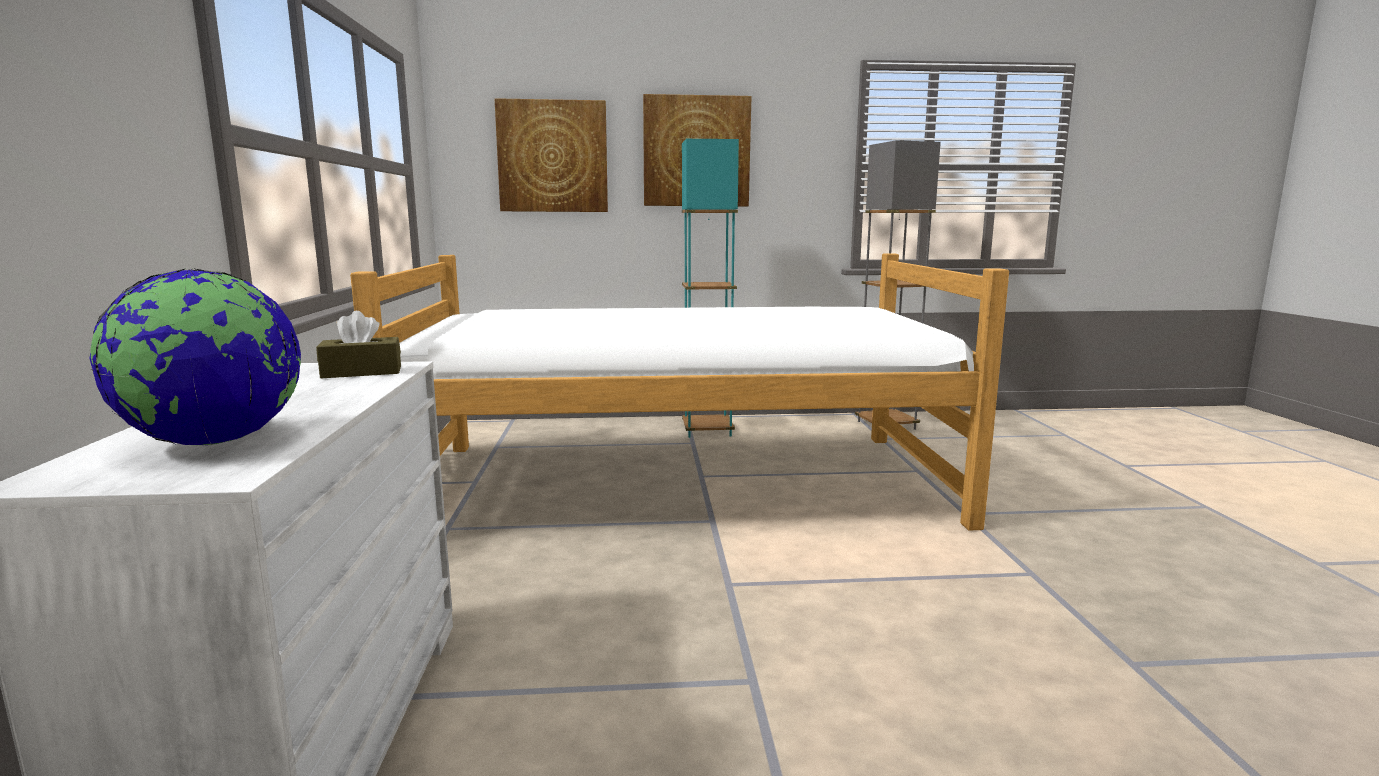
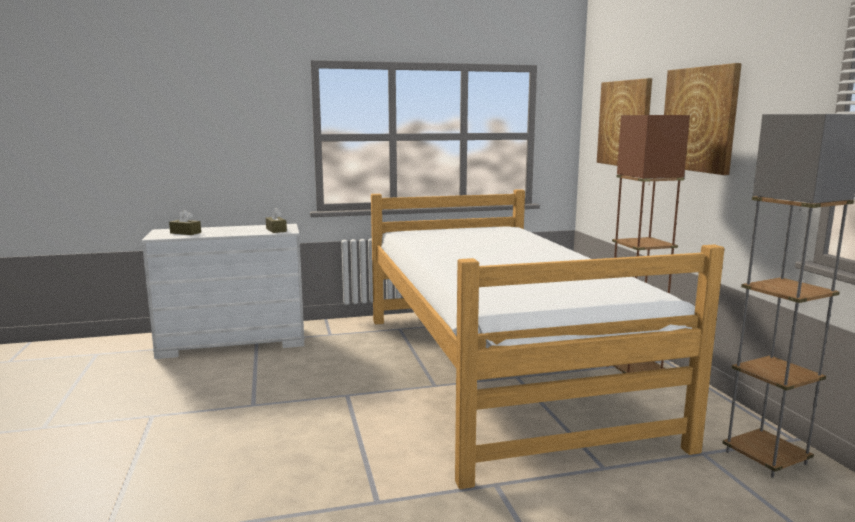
camera: 80 degrees right, 0 degrees up
(214, 442) = (185, 233): globe -> brown tissue box
(707, 430) = (633, 371): turquoise floor lamp -> brown floor lamp

